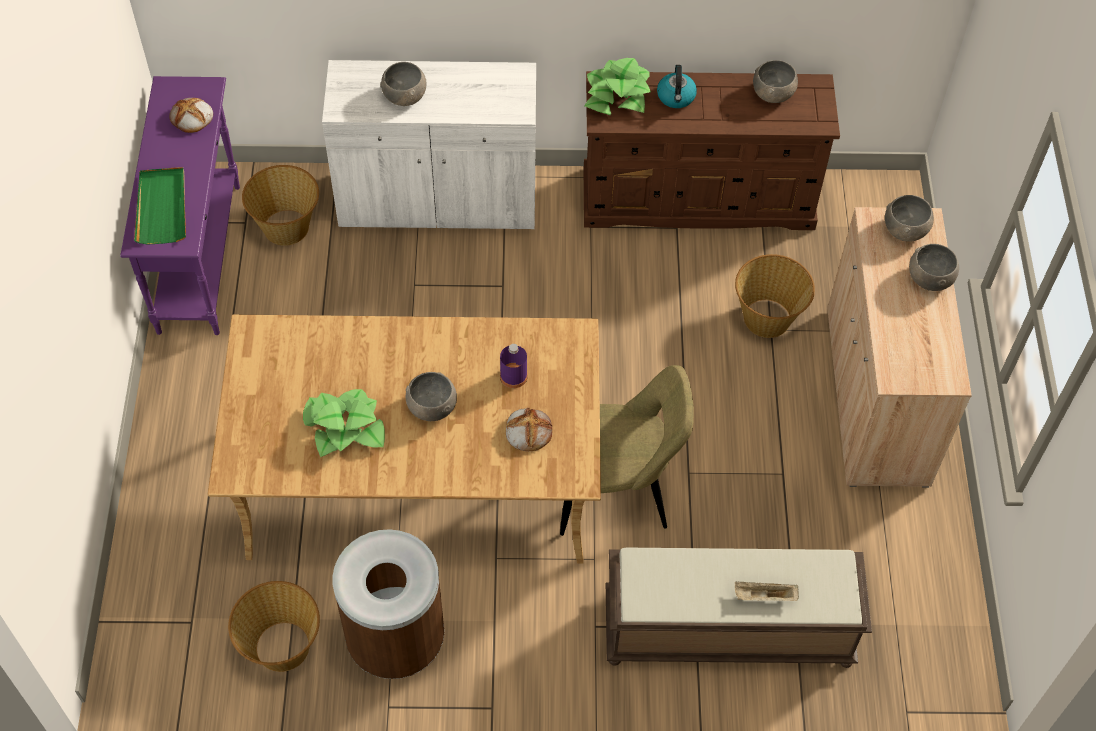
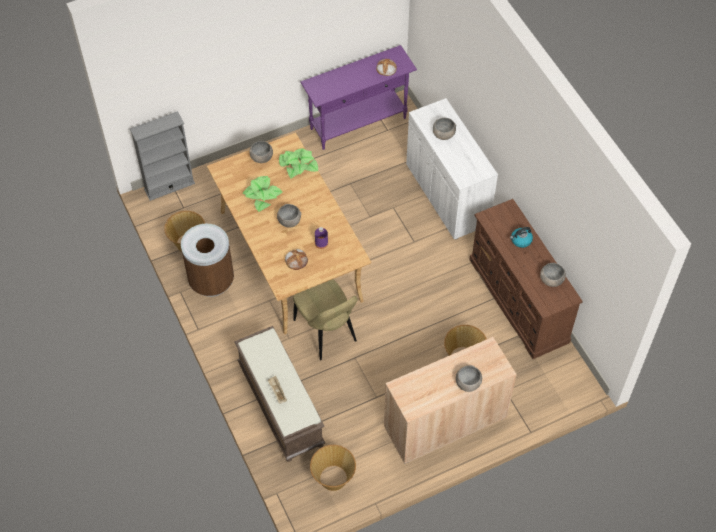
camera: 65 degrees right, 0 degrees up
(121, 628) = (169, 186): none -> grey bookcase
(162, 207) = (332, 82): green tray -> none
(287, 227) = (394, 146): basket -> basket (333, 478)
(617, 94) = (506, 216): potted plant -> potted plant (298, 165)
(906, 229) = (492, 363): grey bowl -> grey bowl (262, 157)

